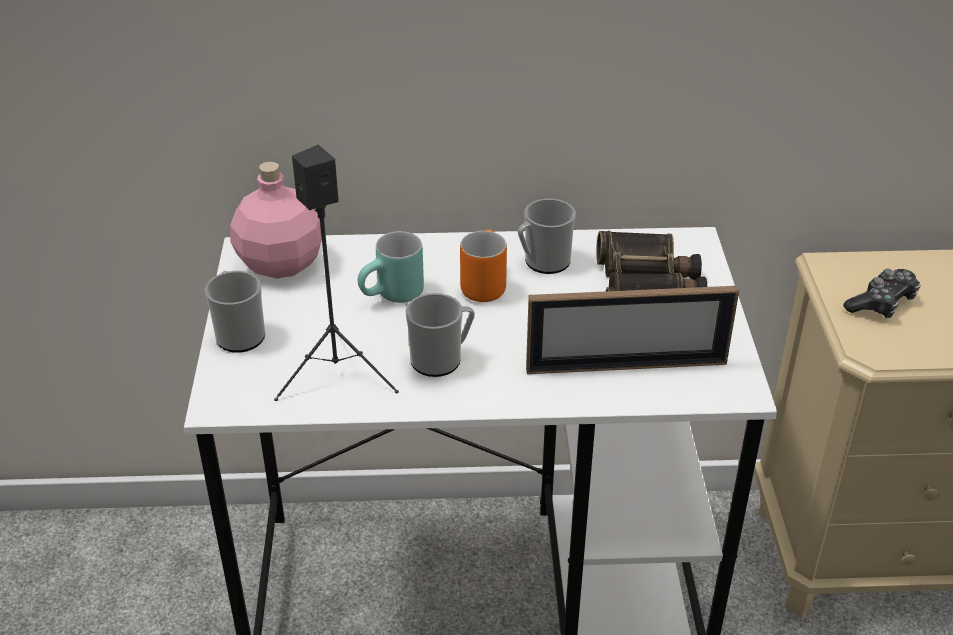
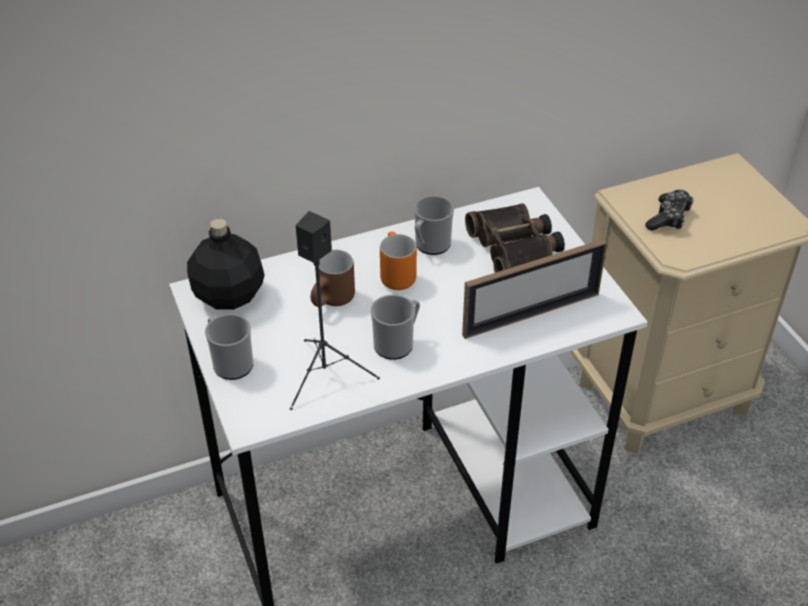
camera: 20 degrees left, 5 degrees up
(279, 263) = (228, 295): pink bottle -> black bottle
(393, 297) = (333, 302): turquoise mug -> brown mug

